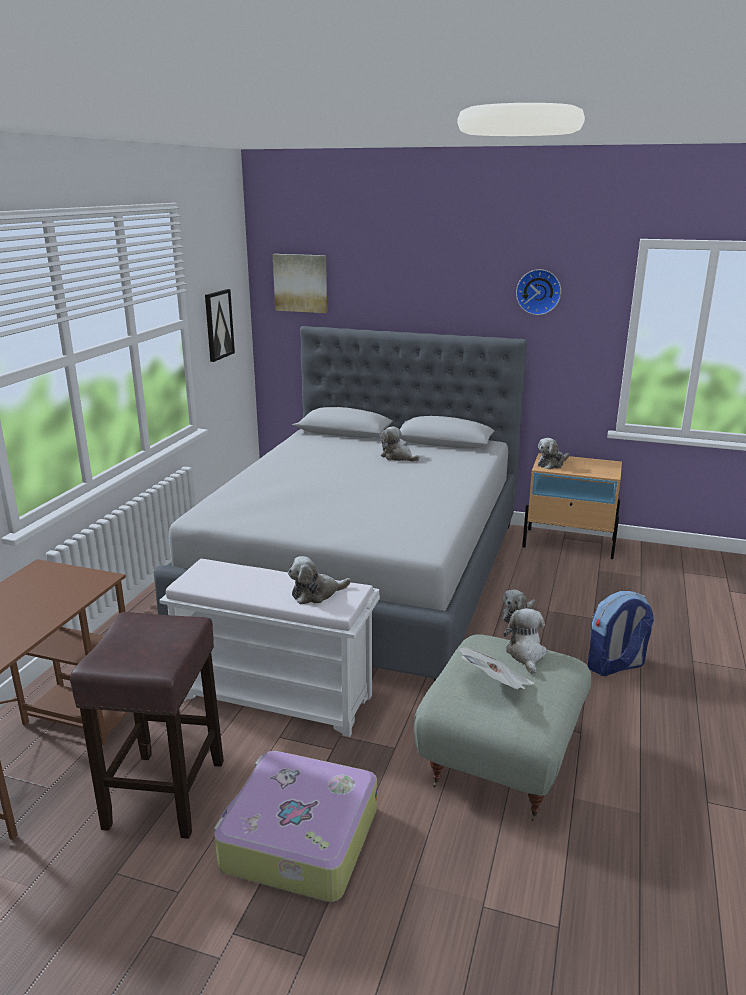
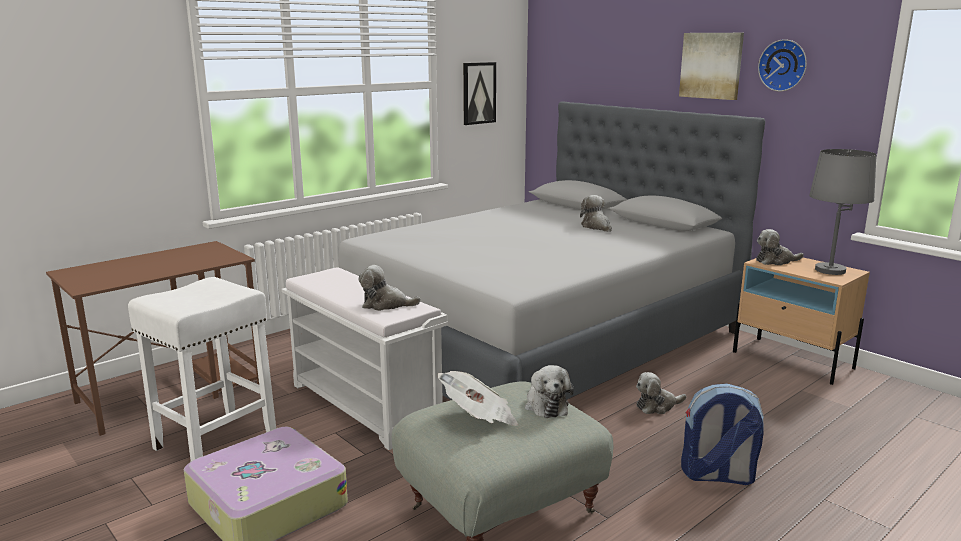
camera: 30 degrees right, 5 degrees down
(165, 795) = (214, 442): brown stool -> white stool
(301, 283) = (566, 60): picture -> picture (711, 65)
(526, 654) = (545, 405): plush toy -> plush toy turned 135 degrees clockwise
(597, 466) = (830, 270): none -> grey table lamp

